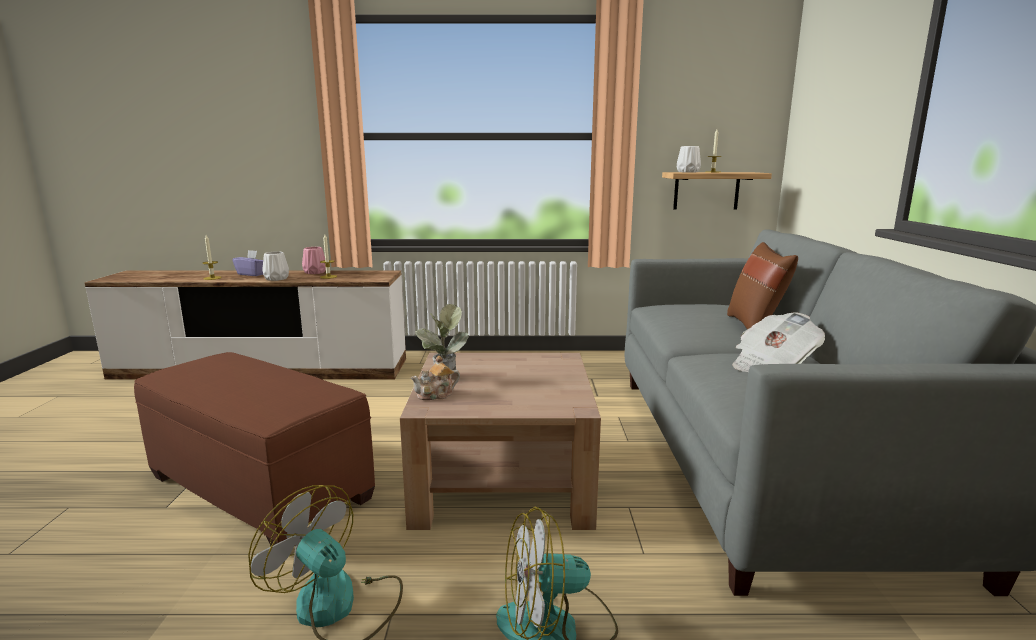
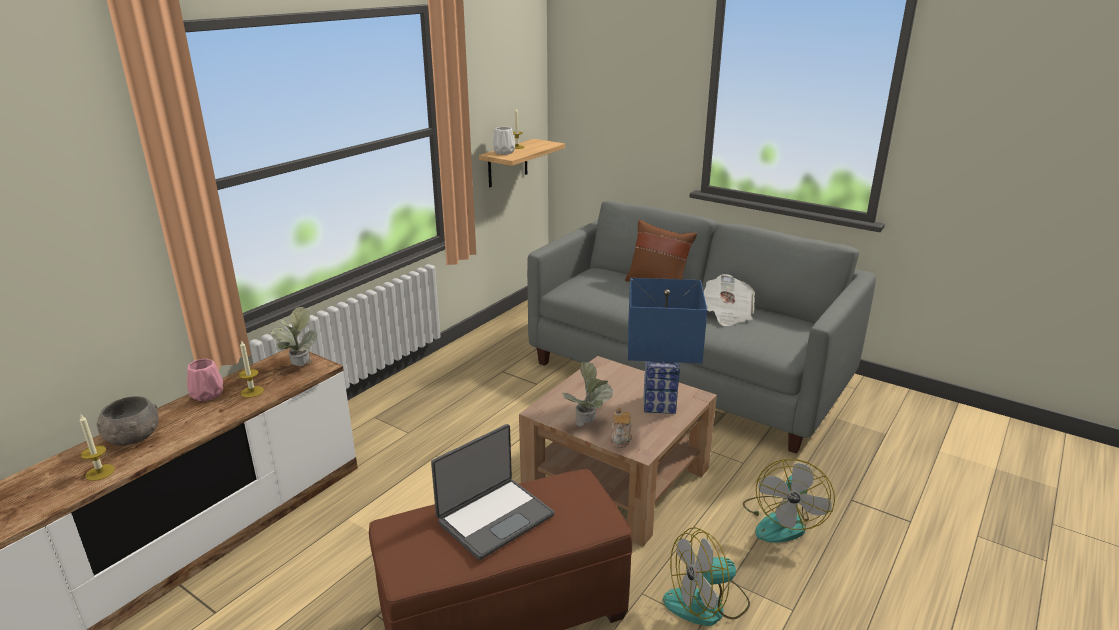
camera: 55 degrees left, 10 degrees up
(250, 378) = (494, 518): none -> laptop
(253, 274) = (132, 438): purple tissue box -> grey bowl
(277, 279) = (200, 425): white vase -> none
(370, 277) = (299, 368): none -> potted plant
(526, 395) = (658, 405): none -> blue table lamp

